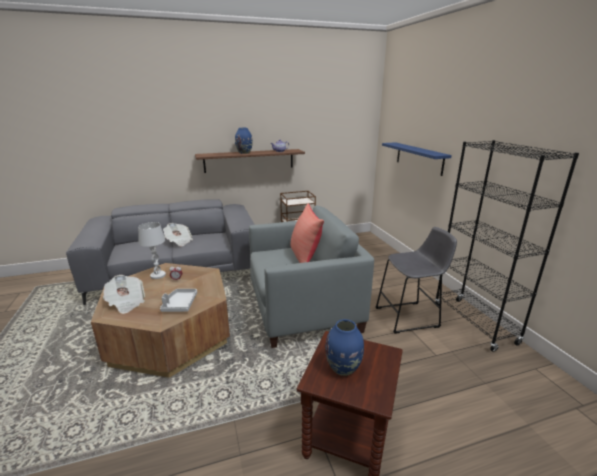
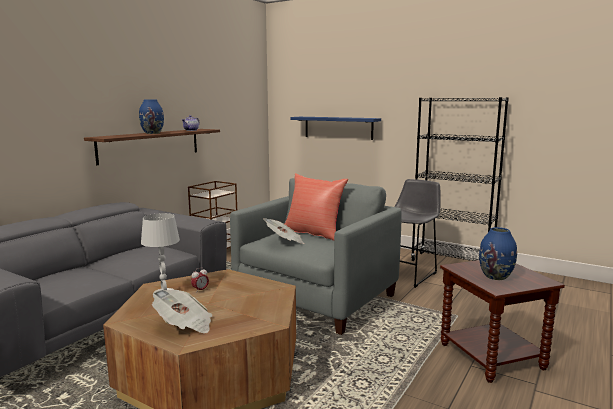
camera: 40 degrees left, 10 degrees down
(179, 241) = (111, 263): newspaper -> newspaper (284, 241)
(180, 304) = (257, 304): grey tray -> none

